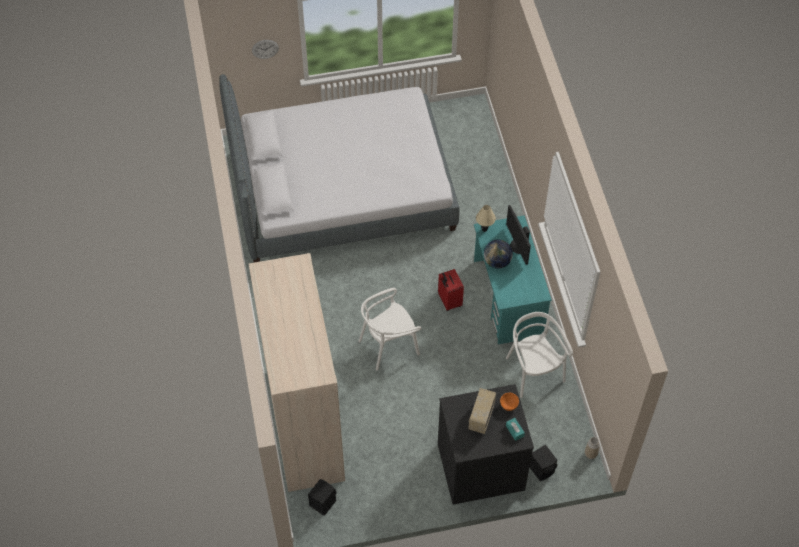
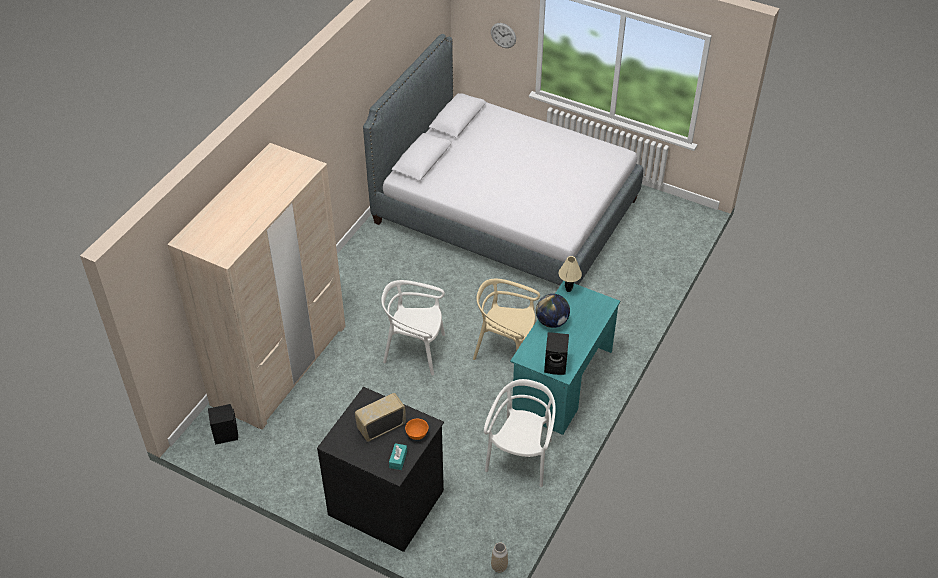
camera: 40 degrees right, 10 degrees down
(449, 301) = (505, 350): red suitcase -> beige chair
(518, 246) = (586, 322): monitor -> none
(542, 469) = (439, 545): black speaker -> black speaker (556, 365)

